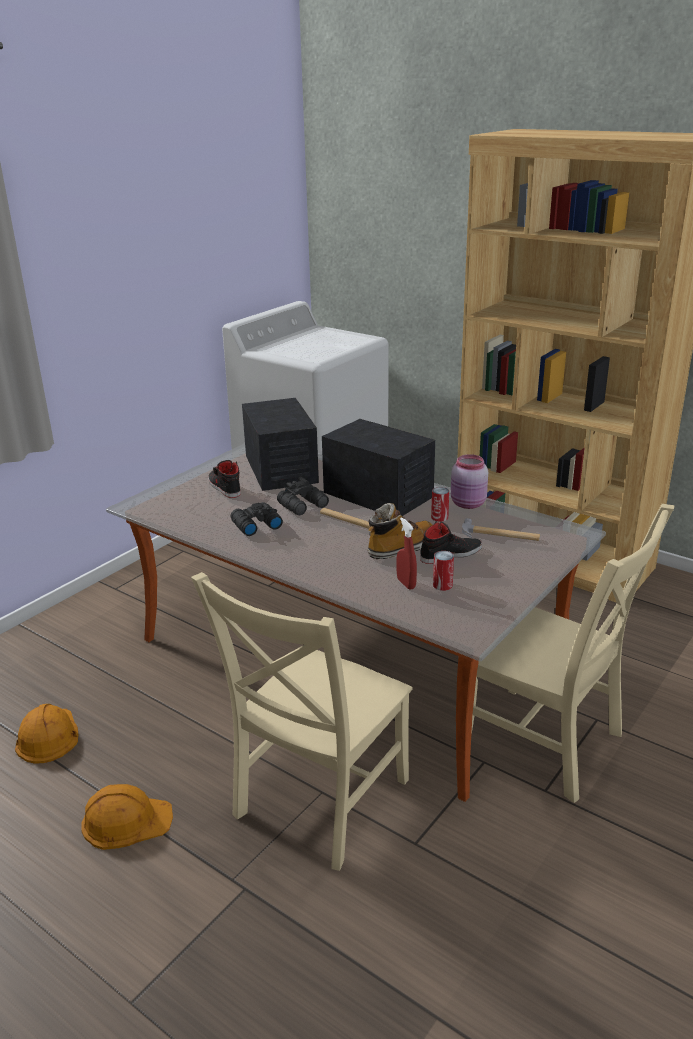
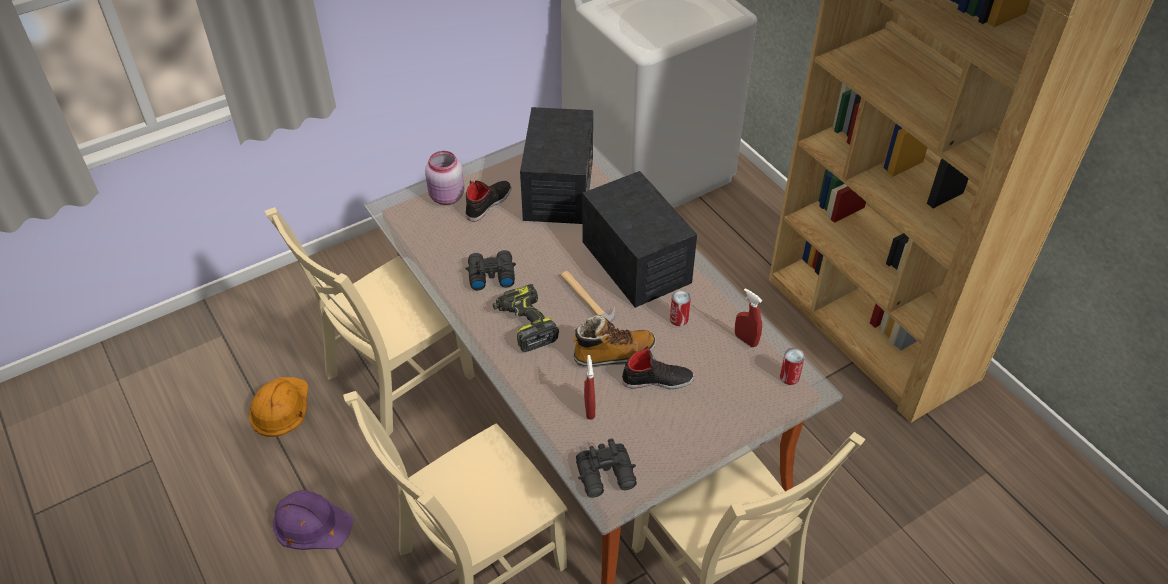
camera: 20 degrees right, 20 degrees up
(126, 821) = (311, 523): orange hard hat -> purple hard hat
(159, 686) = (394, 379): none -> beige chair
(224, 487) = (488, 203): black shoe -> black shoe turned 45 degrees clockwise
(304, 506) = (552, 258): black binoculars -> black binoculars (607, 476)
(308, 547) = (525, 324): none -> power drill
(442, 585) = (623, 423): can -> can (789, 377)
(468, 504) = (721, 306): pink jar -> pink jar (446, 197)
(499, 535) = (724, 367): hammer -> none
(503, 517) = (746, 340): none -> red spray bottle

